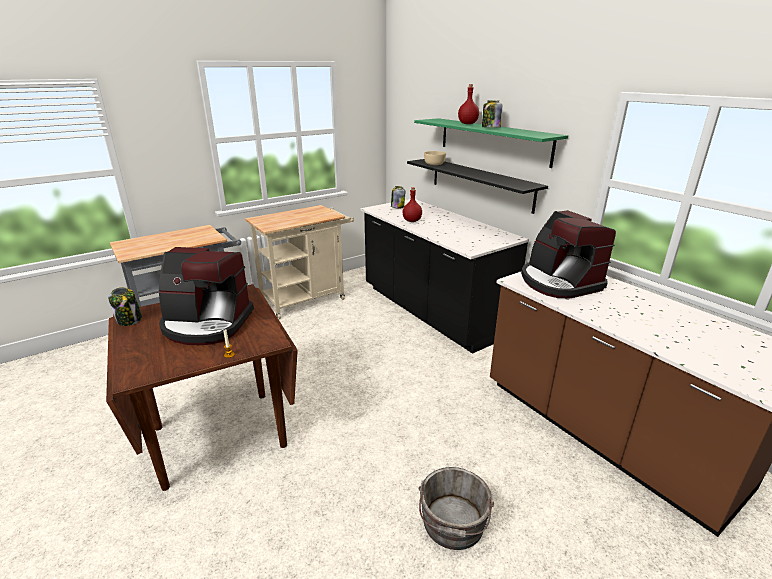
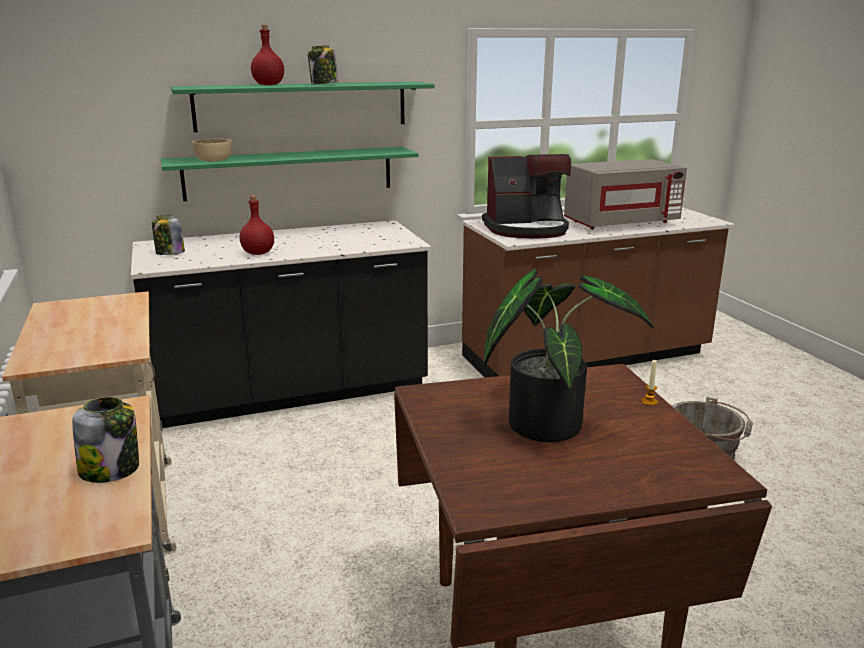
camera: 75 degrees left, 5 degrees down
(129, 320) = (510, 503): jar -> jar (111, 469)
(207, 324) = (549, 421): coffee machine -> potted plant
(480, 183) = (289, 173): black shelf -> green shelf
(649, 324) = (620, 223): none -> grey microwave

